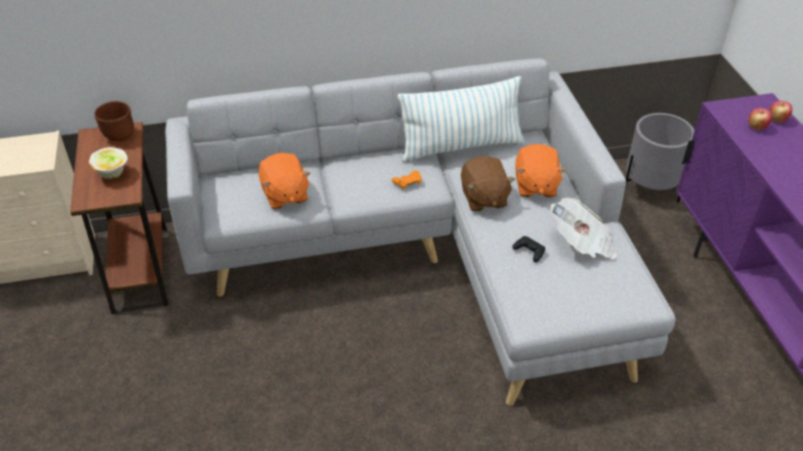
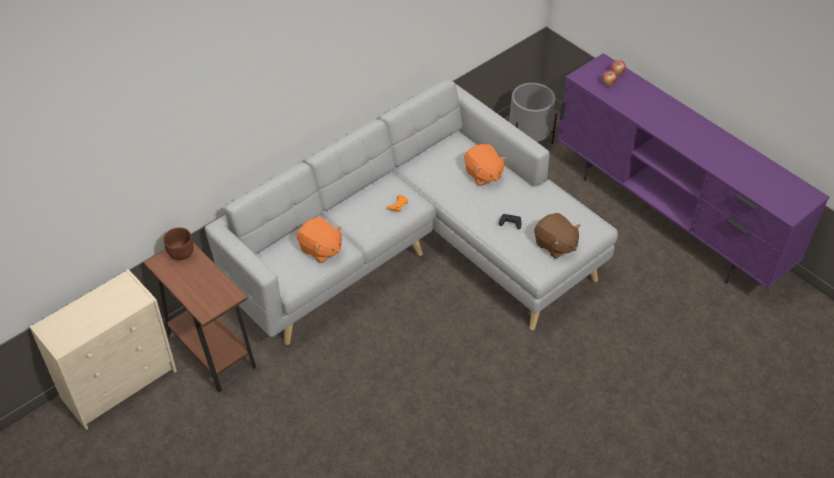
camera: 30 degrees left, 5 degrees up
(113, 174) = (206, 285): bowl -> none
(461, 147) = (414, 164): pillow -> none
(483, 198) = (455, 197): brown plush toy -> brown plush toy (555, 245)
(582, 243) = (538, 204): newspaper -> none

